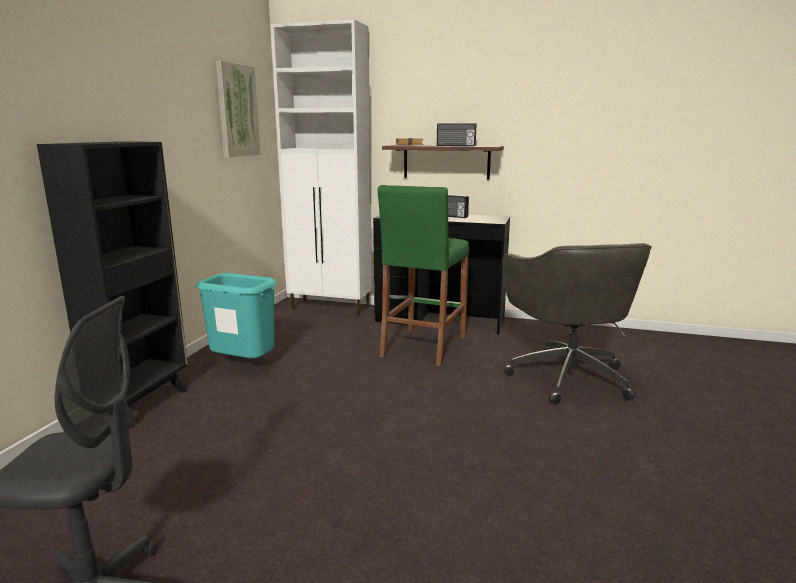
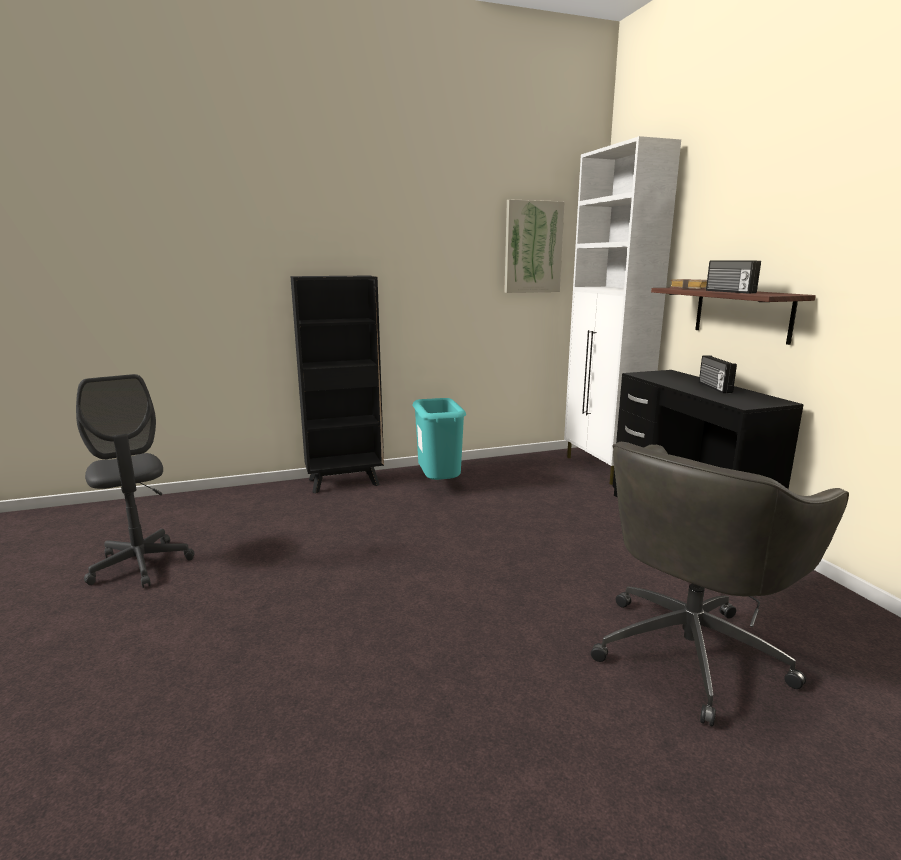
camera: 55 degrees right, 0 degrees up
(423, 346) = (602, 536): green stool -> none

